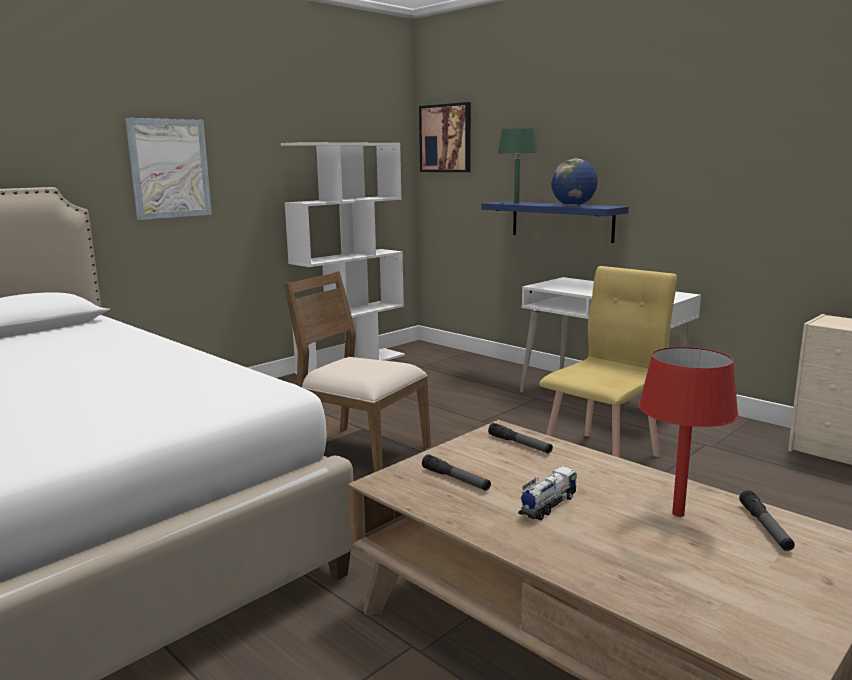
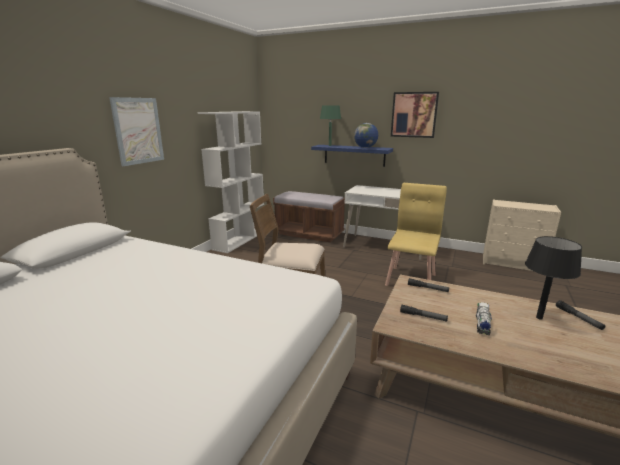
camera: 20 degrees left, 5 degrees up
(445, 138) = (280, 108): picture -> picture (414, 115)
(477, 366) = (309, 234): none -> brown bench
(678, 514) = (539, 318): red table lamp -> black table lamp

